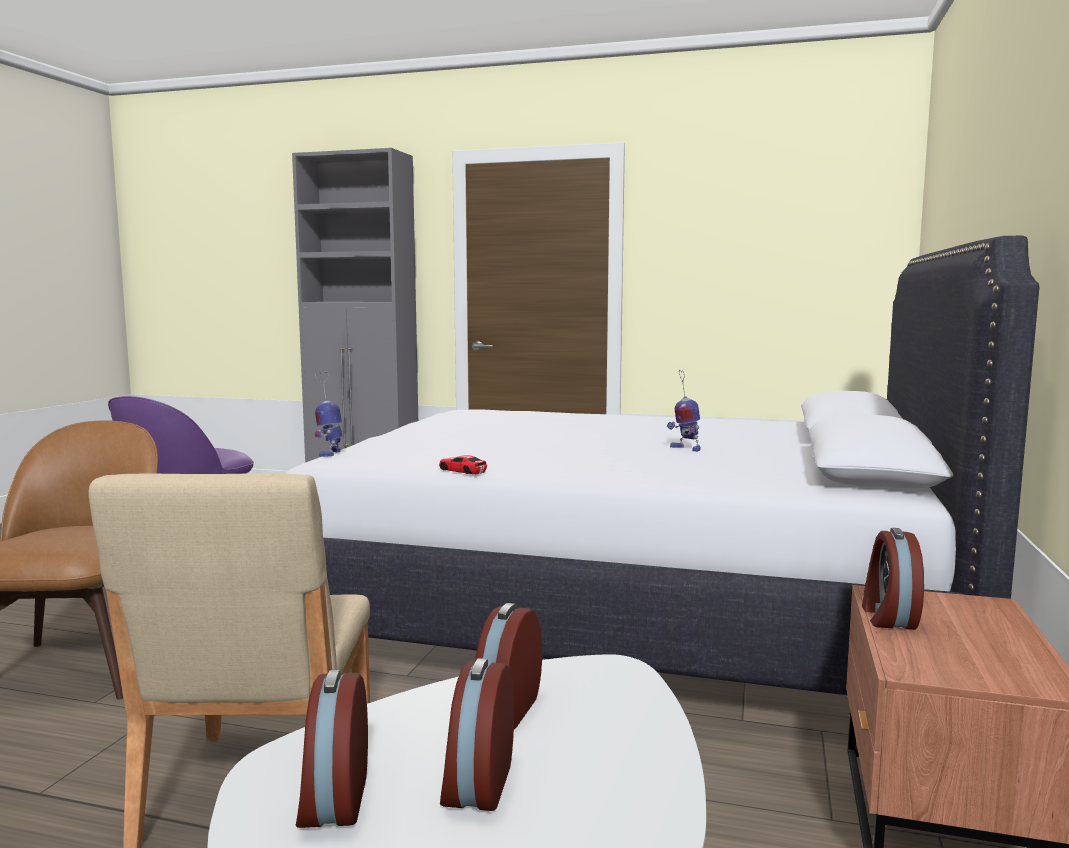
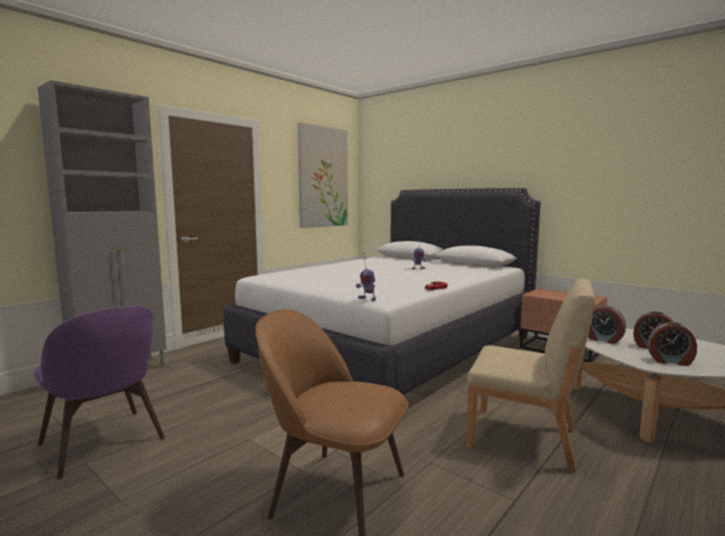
camera: 65 degrees left, 0 degrees up
(789, 237) = (323, 177): none -> picture
(888, 617) = (551, 297): alarm clock -> none

